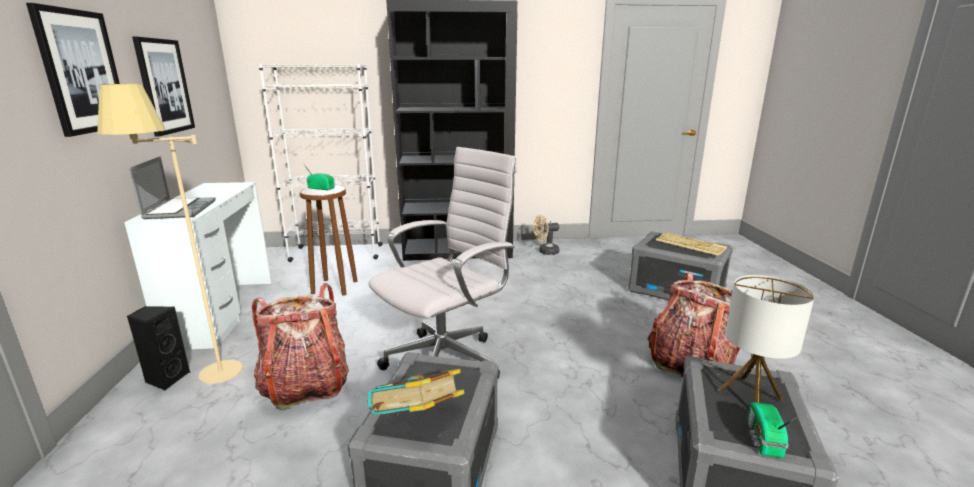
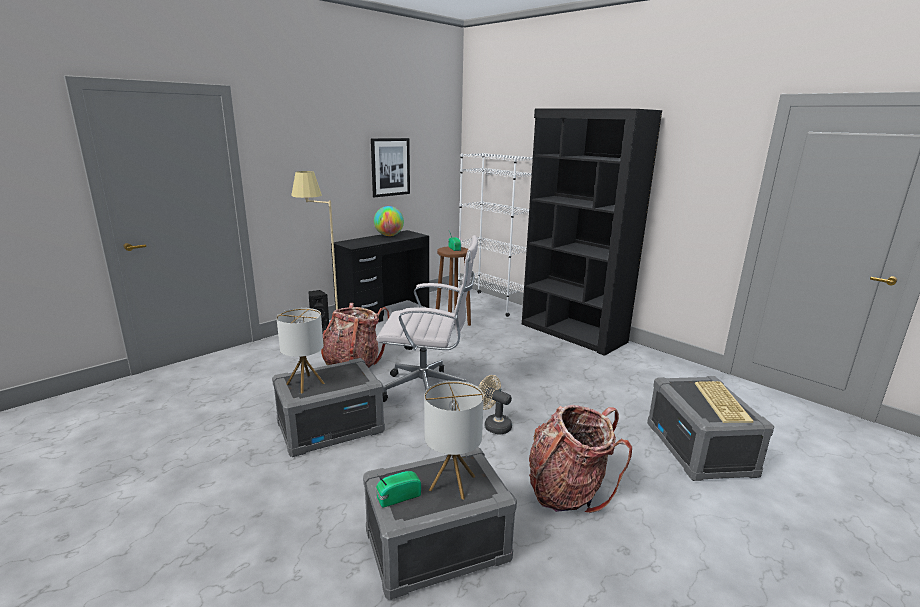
camera: 50 degrees right, 0 degrees up
(81, 72) = (326, 160): picture -> none
(180, 209) = (360, 242): laptop -> none
(199, 193) = (389, 235): none -> globe
(222, 312) = (384, 313): white desk -> black desk
(418, 420) = (305, 384): book -> table lamp
(545, 252) = (644, 363): beige fan -> beige fan (493, 425)

